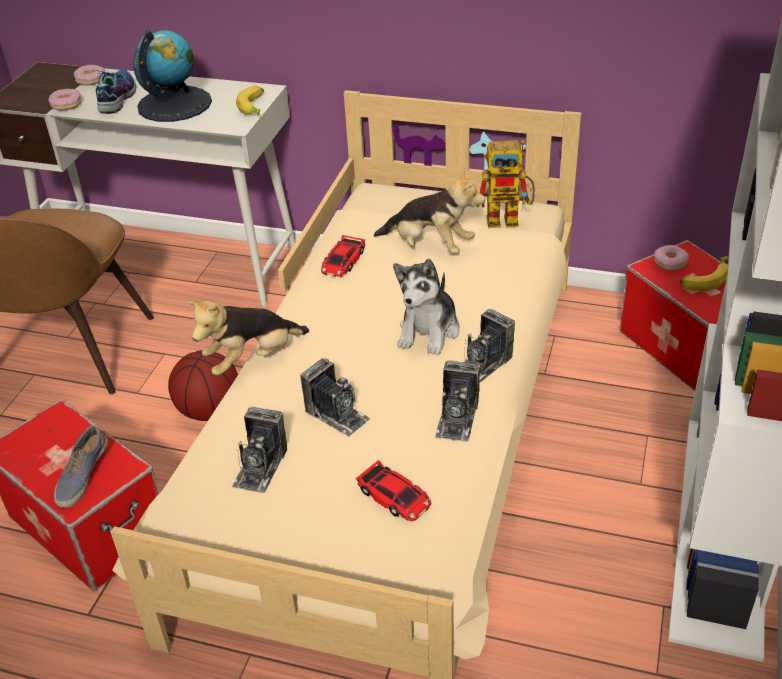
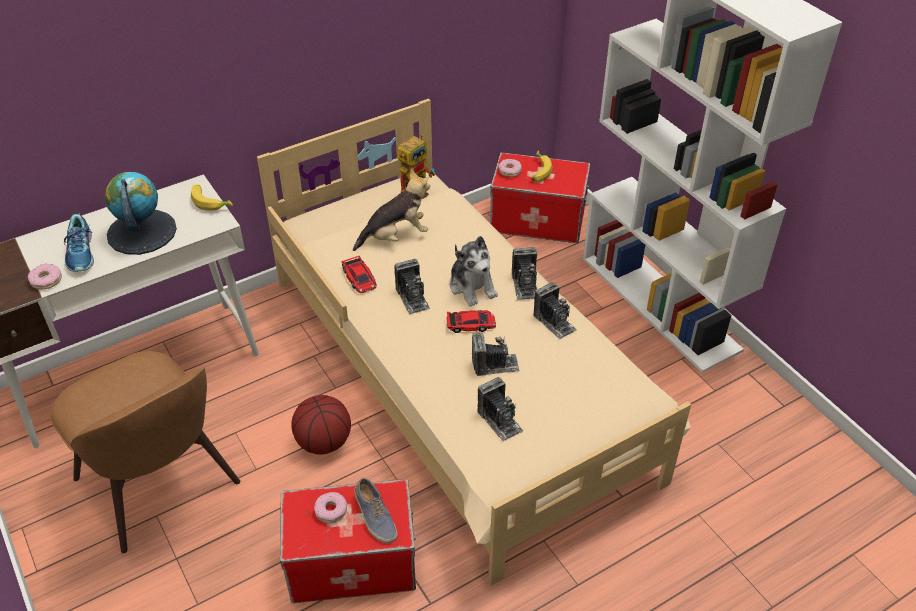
camera: 50 degrees left, 5 degrees up
(91, 80) = (28, 251): donut -> donut (331, 510)
(116, 98) = (82, 252): shoe -> shoe turned 150 degrees counterclockwise
(252, 359) = (400, 370): plush toy -> none
(359, 306) = (412, 298): none -> camera
(394, 496) = (584, 382): toy car -> toy car (471, 324)

